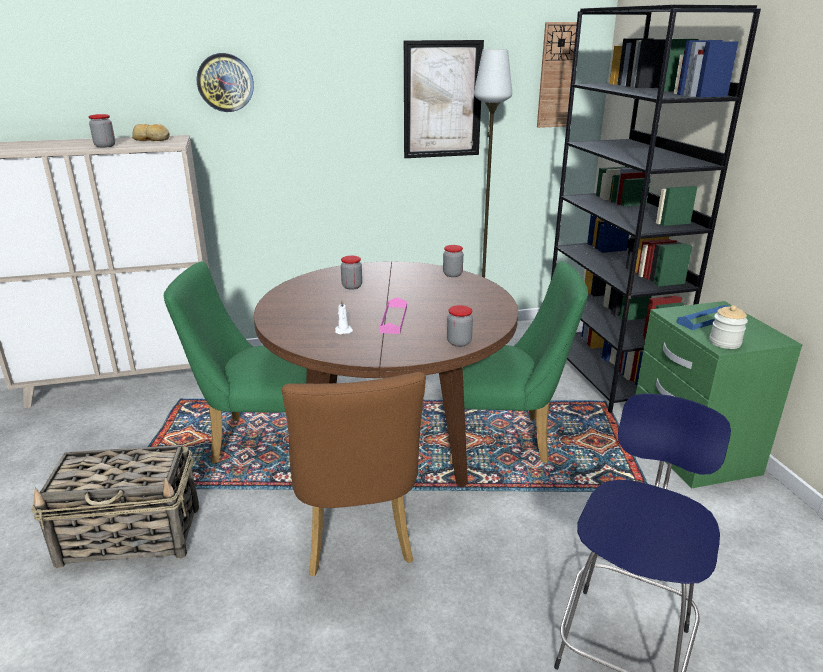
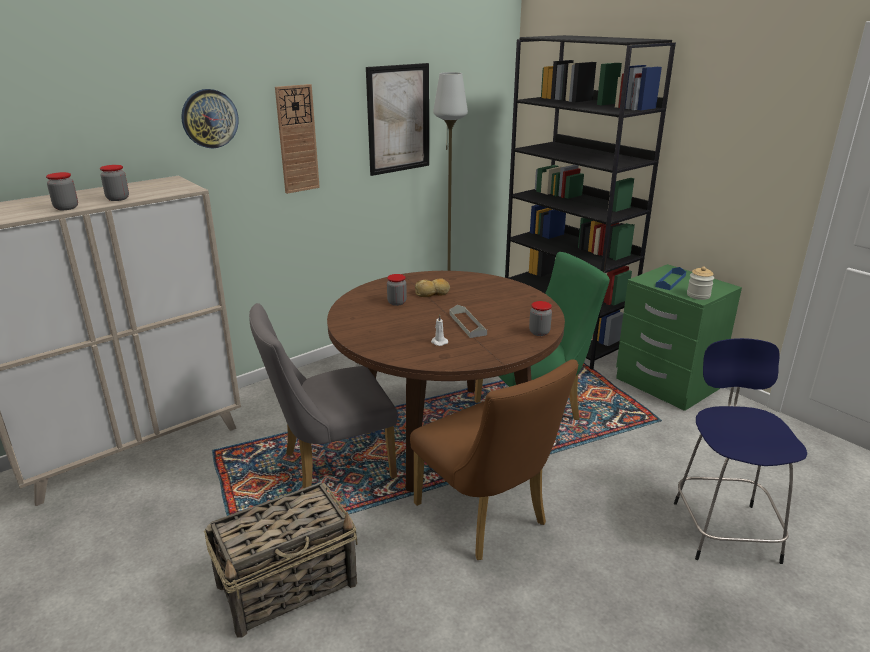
camera: 25 degrees left, 0 degrees up
(152, 139) = (151, 185): bread -> bread (432, 293)
(259, 440) = (330, 467): green chair -> grey chair
(393, 319) = (467, 324): pink tray -> grey tray
(452, 274) = (467, 277): jar -> jar (66, 208)
(557, 76) = (482, 90): wall clock -> wall clock (297, 139)

